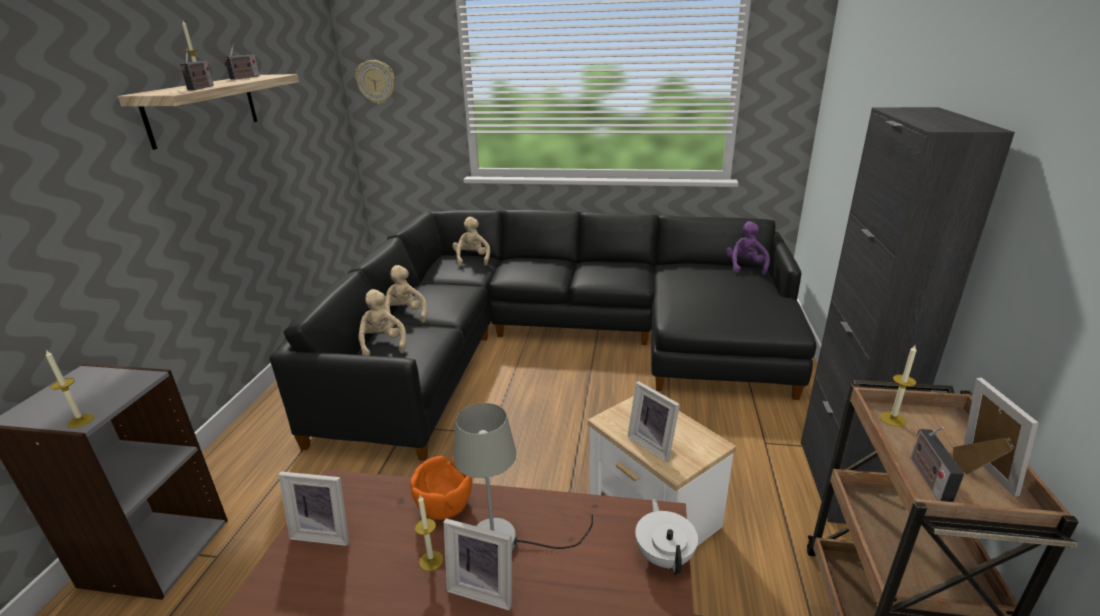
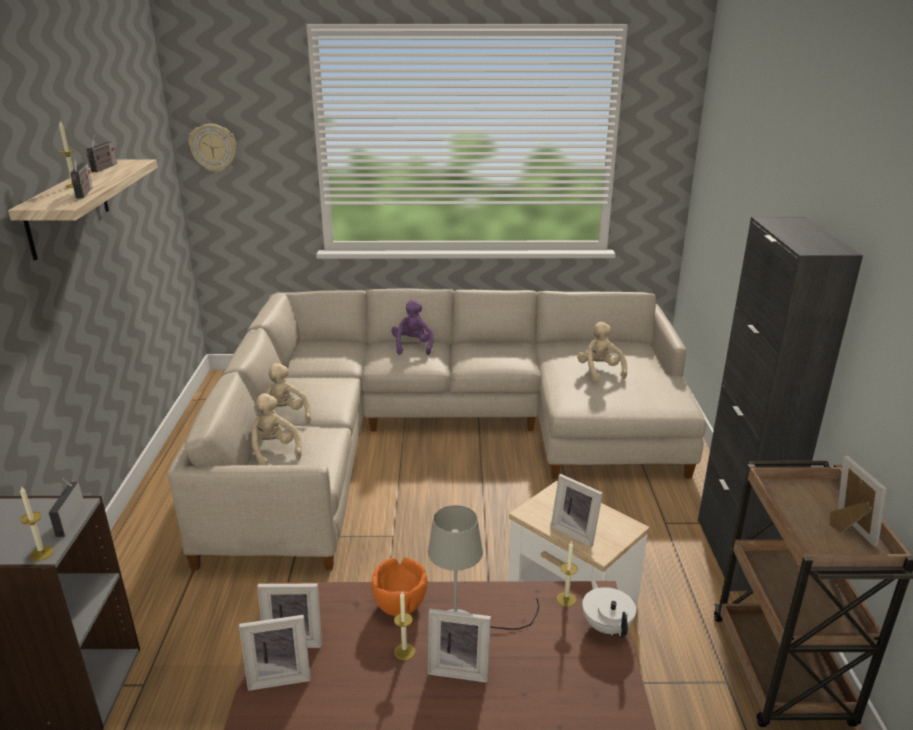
camera: 10 degrees left, 0 degrees up
(292, 572) = (279, 675): none -> picture frame
(472, 259) = (336, 346): beige plush toy -> beige plush toy (599, 371)
(557, 343) = (438, 433): black sofa -> beige sofa
(745, 267) = (628, 343): purple plush toy -> purple plush toy (413, 346)
(892, 419) = (783, 493): candle -> candle (566, 599)
(927, 477) = (812, 538): radio -> radio (71, 519)

